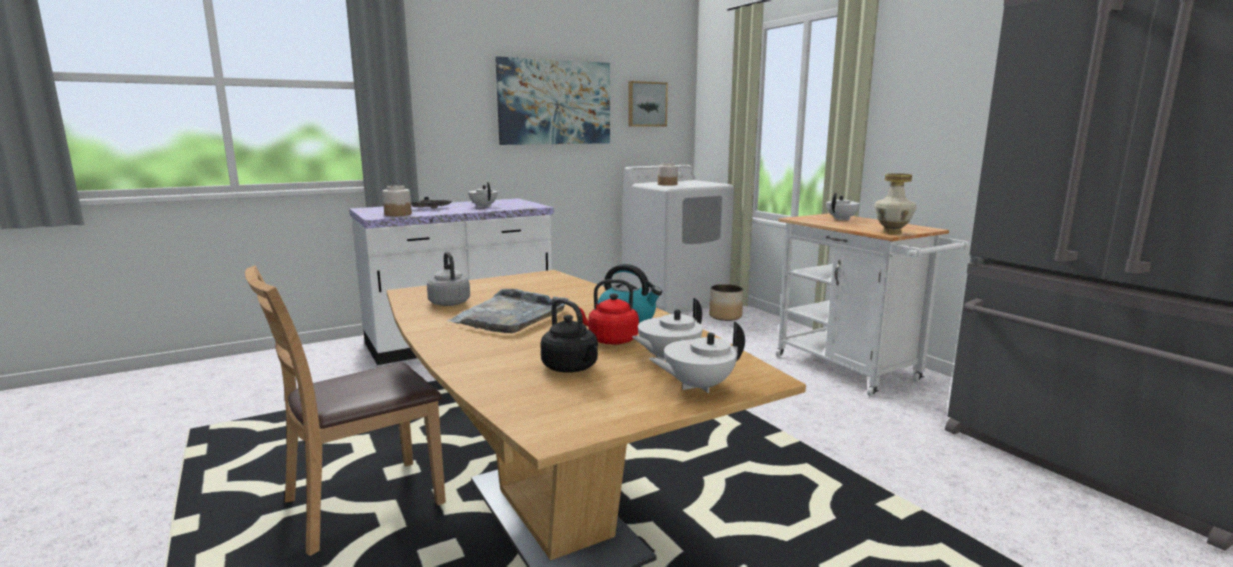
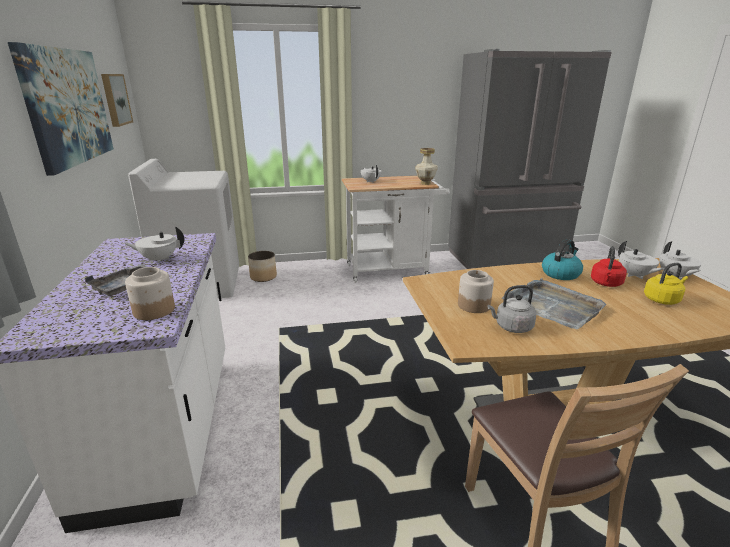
camera: 70 degrees left, 10 degrees up
(572, 368) = (662, 299): black kettle -> yellow kettle
(667, 184) = (191, 182): jar -> jar (473, 305)

